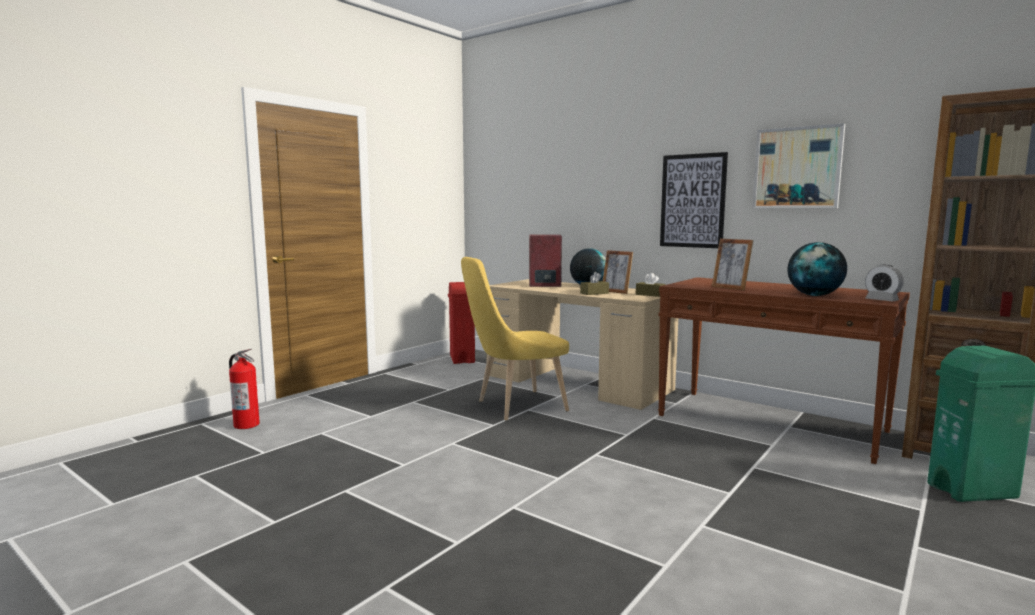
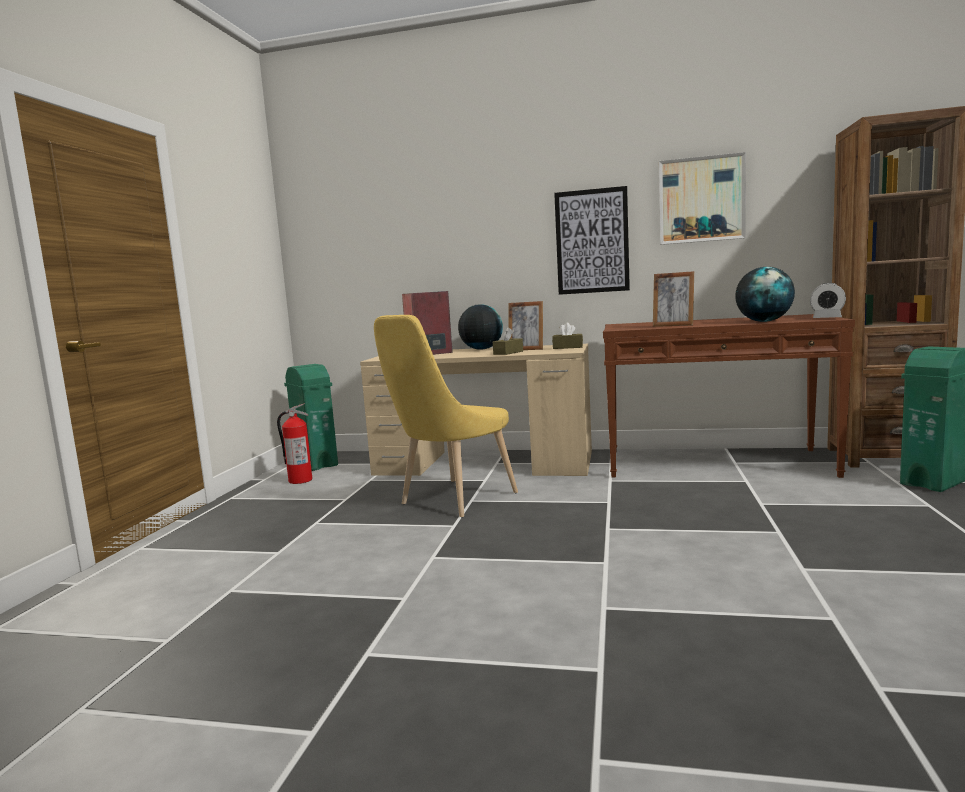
camera: 25 degrees left, 0 degrees up
(246, 425) = (86, 610): fire extinguisher -> fire extinguisher (300, 480)
(462, 359) = (316, 464): red trash can -> green trash can

